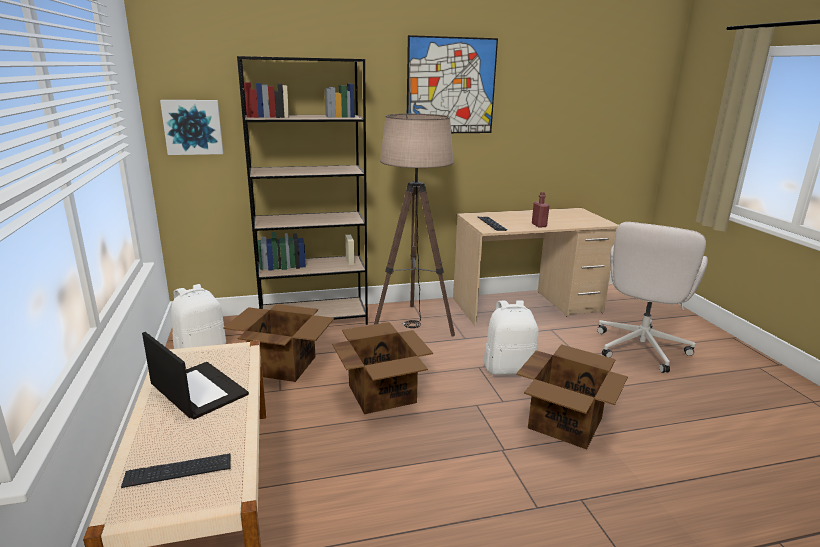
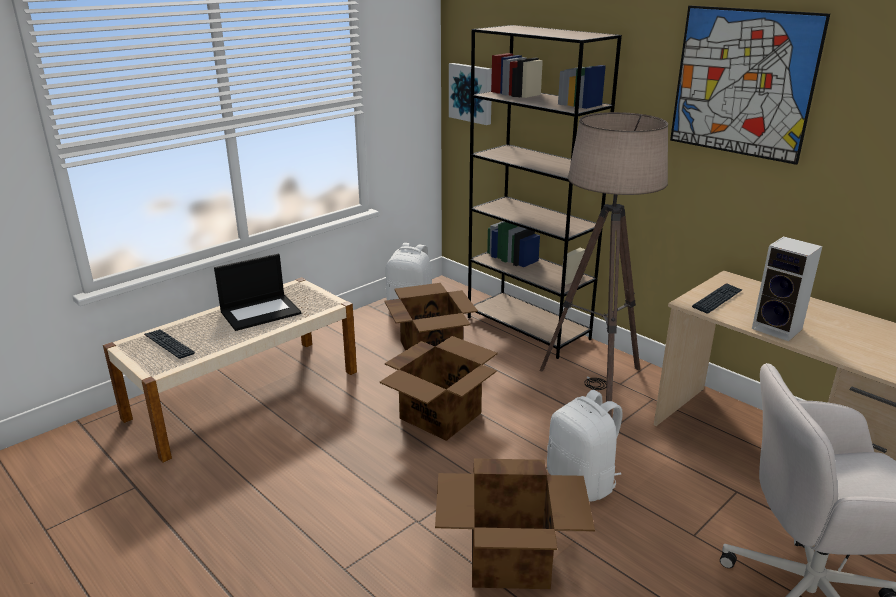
camera: 60 degrees right, 5 degrees up
(197, 390) = (261, 312): laptop -> laptop turned 45 degrees clockwise
(539, 225) = (779, 329): red bottle -> speaker

